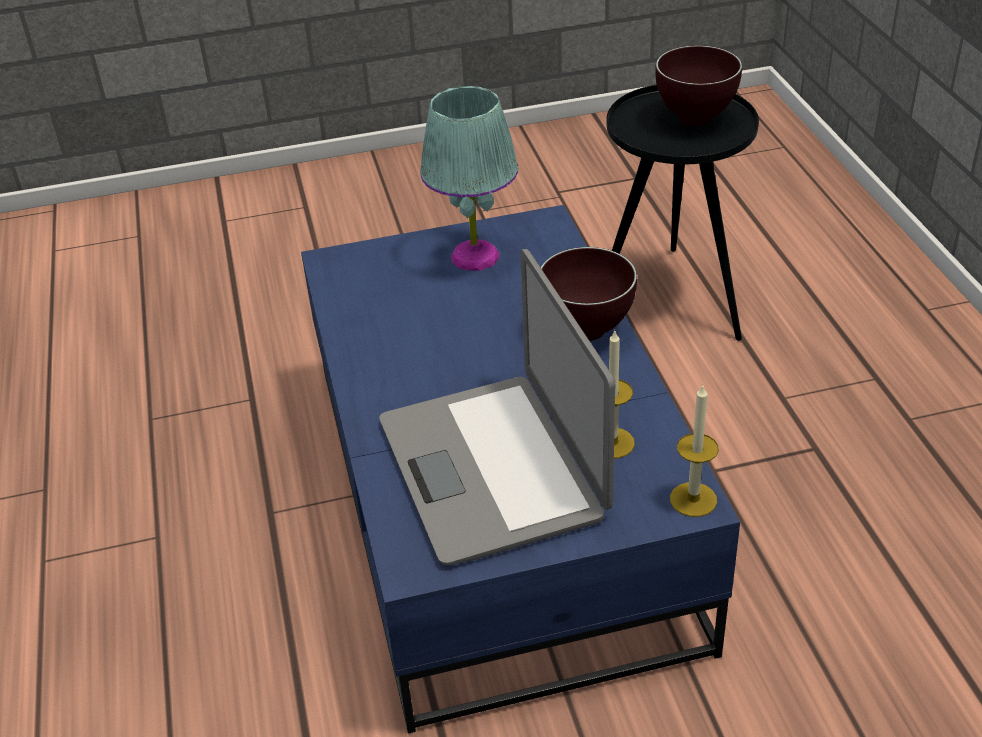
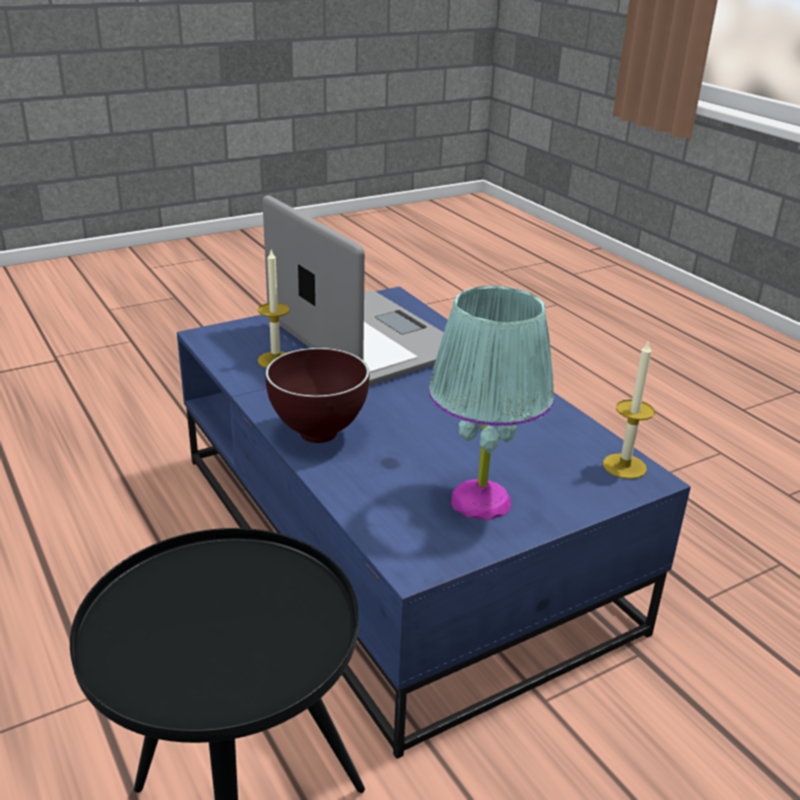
camera: 160 degrees right, 10 degrees down
(693, 119) = (195, 639): brown bowl -> none
(693, 499) = (210, 337): candle -> candle (624, 466)

